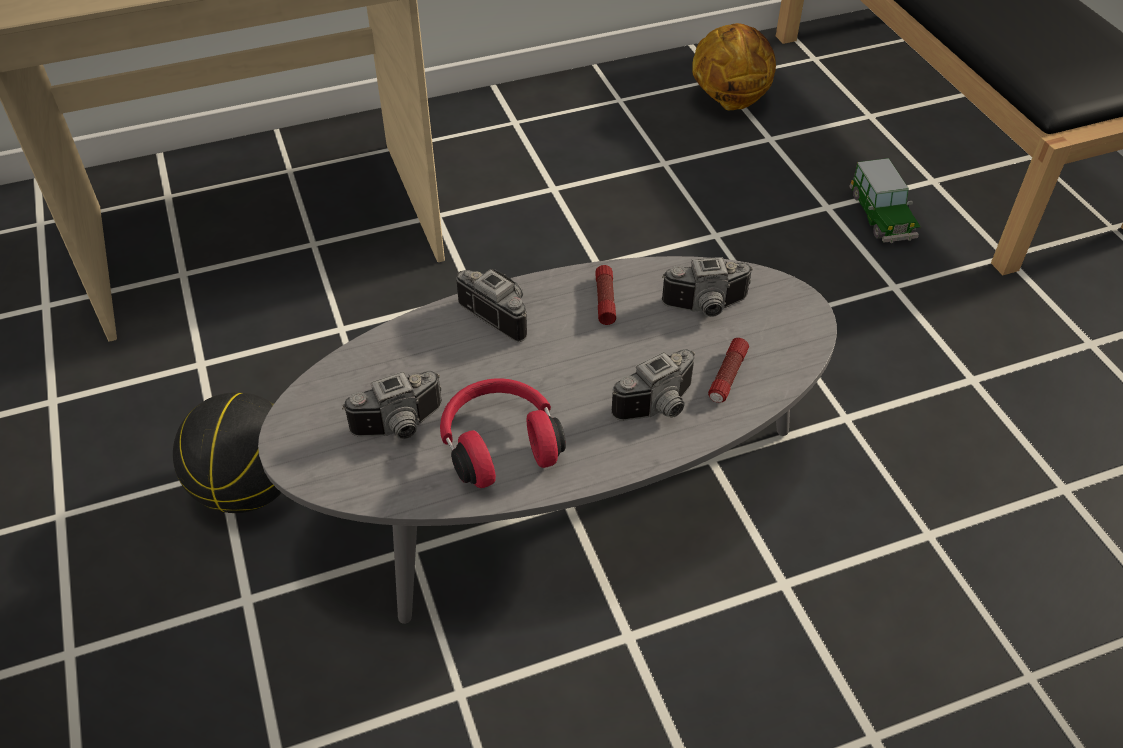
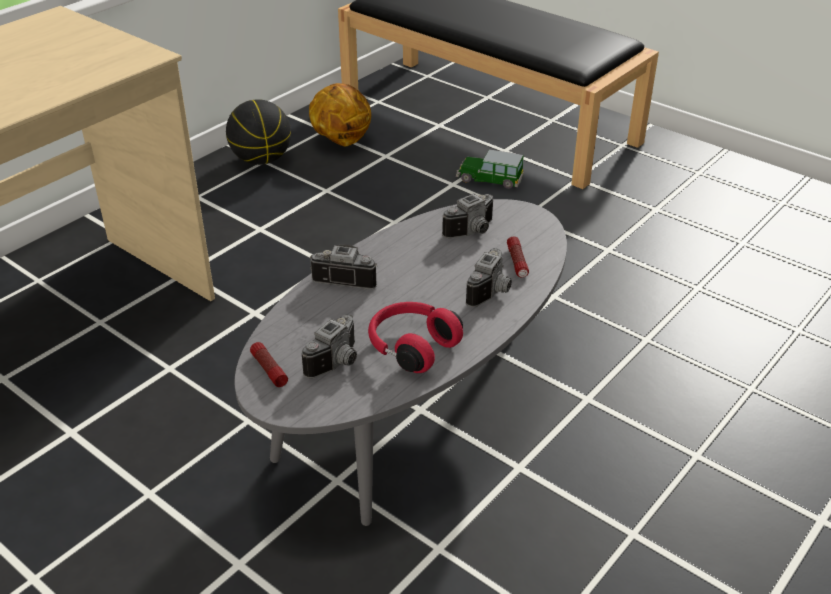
camera: 30 degrees left, 10 degrees down
(250, 487) = (181, 494): basketball -> basketball (262, 160)
(605, 300) = (407, 248): flashlight -> flashlight (269, 369)
(881, 216) = (489, 179): toy car -> toy car turned 150 degrees clockwise

